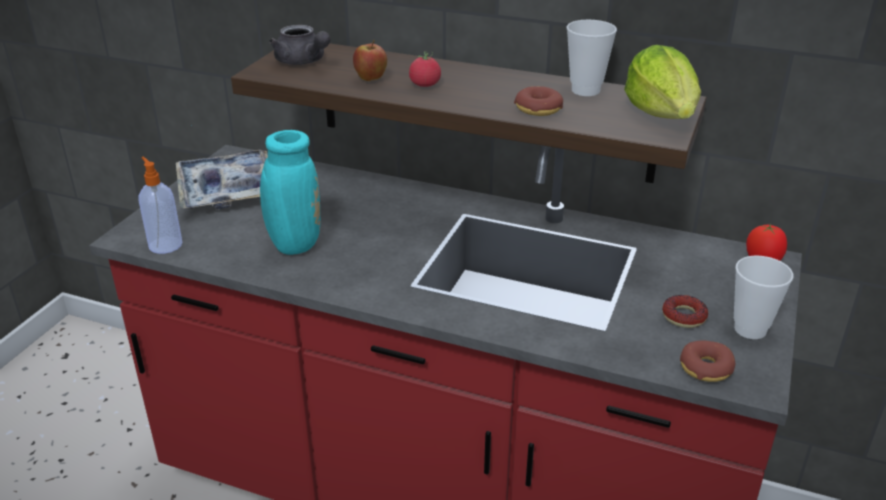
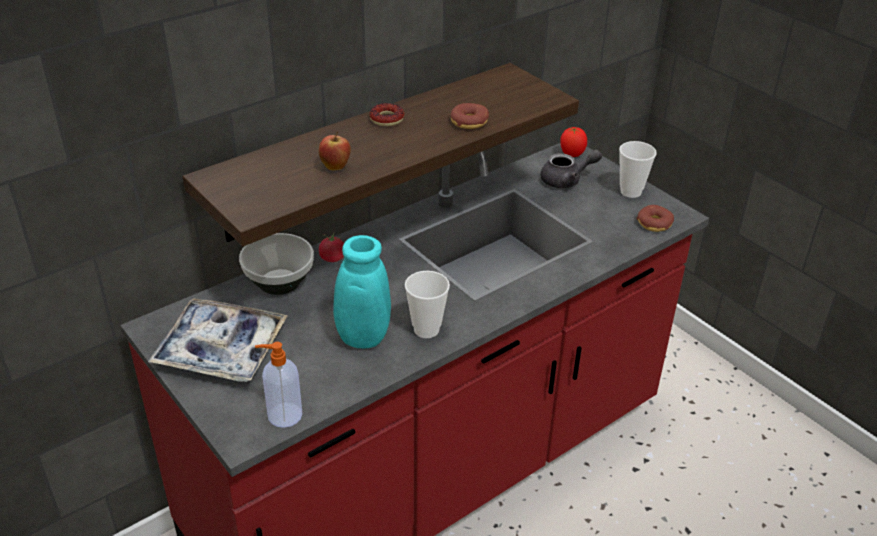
camera: 60 degrees left, 5 degrees up
(303, 62) = (254, 186): grey teapot -> grey teapot (566, 180)
(335, 183) = (279, 283): none -> bowl
(425, 85) = (374, 148): tomato -> tomato (332, 258)
(585, 90) = (457, 95): cup -> cup (426, 329)
(663, 114) = (523, 86): lettuce -> none
(684, 316) = (601, 207): donut -> donut (387, 119)

